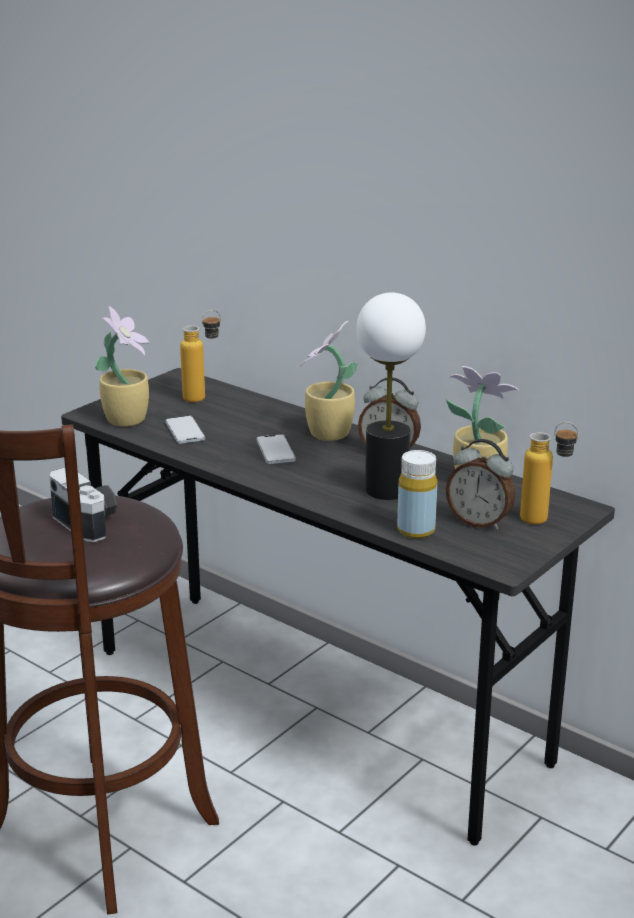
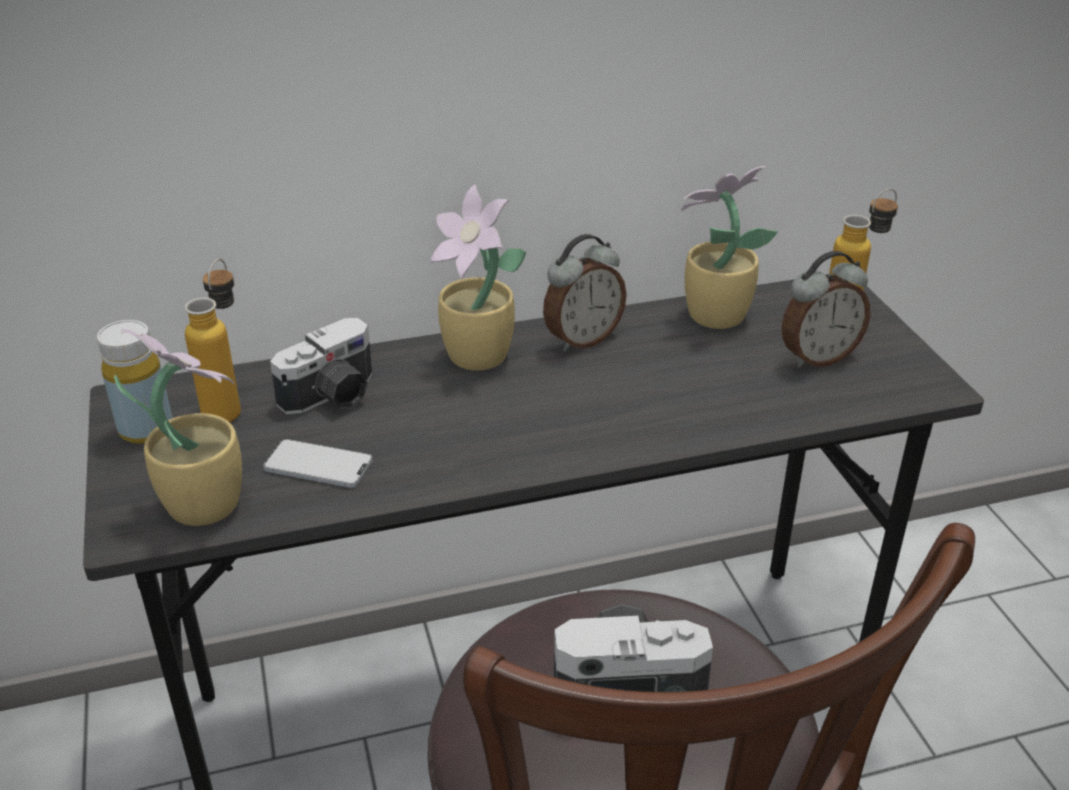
camera: 55 degrees left, 10 degrees up
(243, 415) = (333, 396): none -> camera
(275, 450) = (477, 415): phone -> none
(387, 489) = (678, 381): table lamp -> none
(416, 530) = (803, 406): yellow bottle -> yellow bottle (146, 429)

